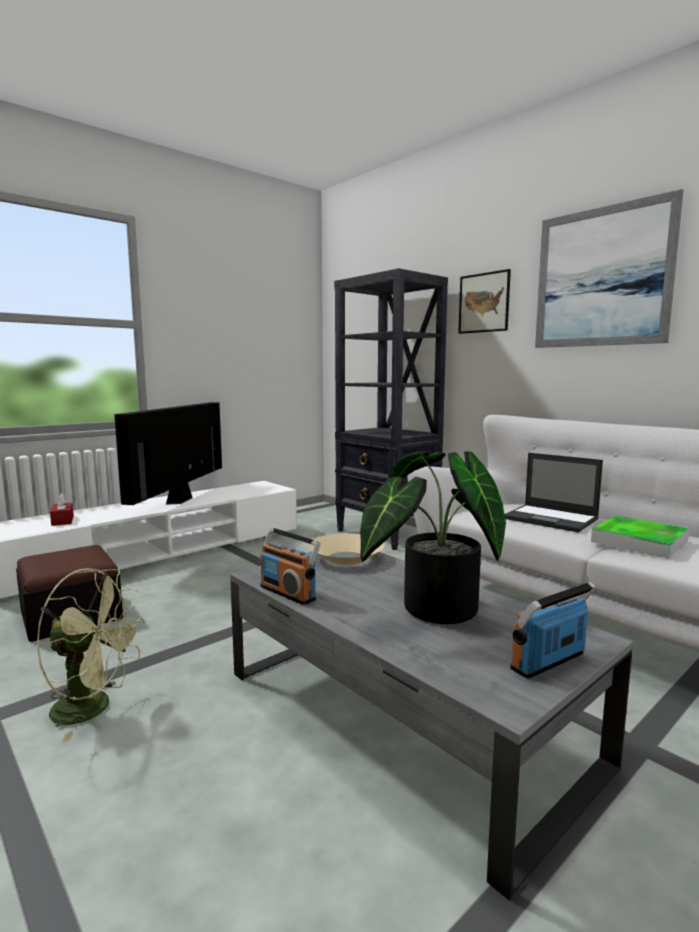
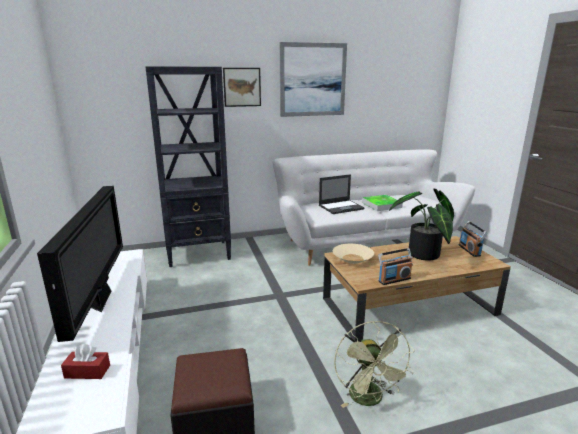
camera: 65 degrees left, 10 degrees up
(93, 708) = (370, 400): green fan -> green fan turned 135 degrees clockwise
(179, 500) = (101, 300): television -> television turned 135 degrees counterclockwise
(402, 716) = (409, 306): grey coffee table -> brown coffee table

